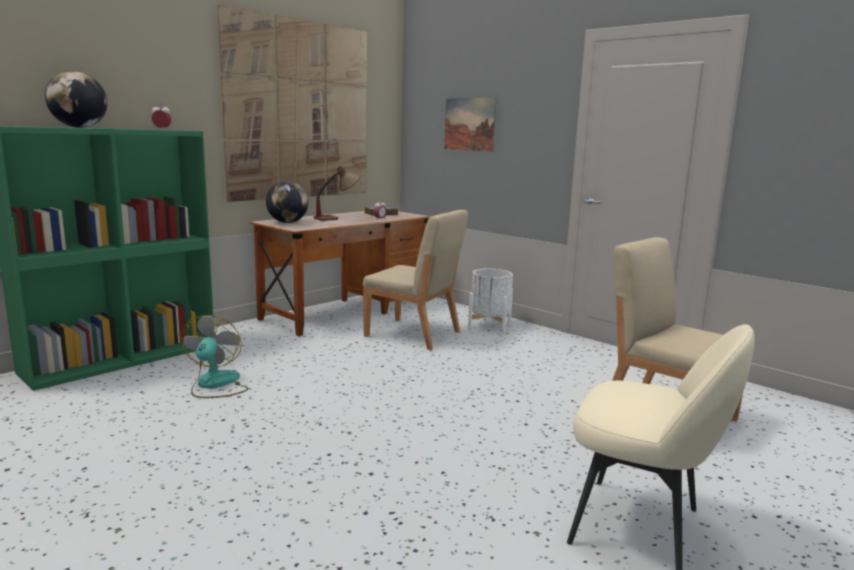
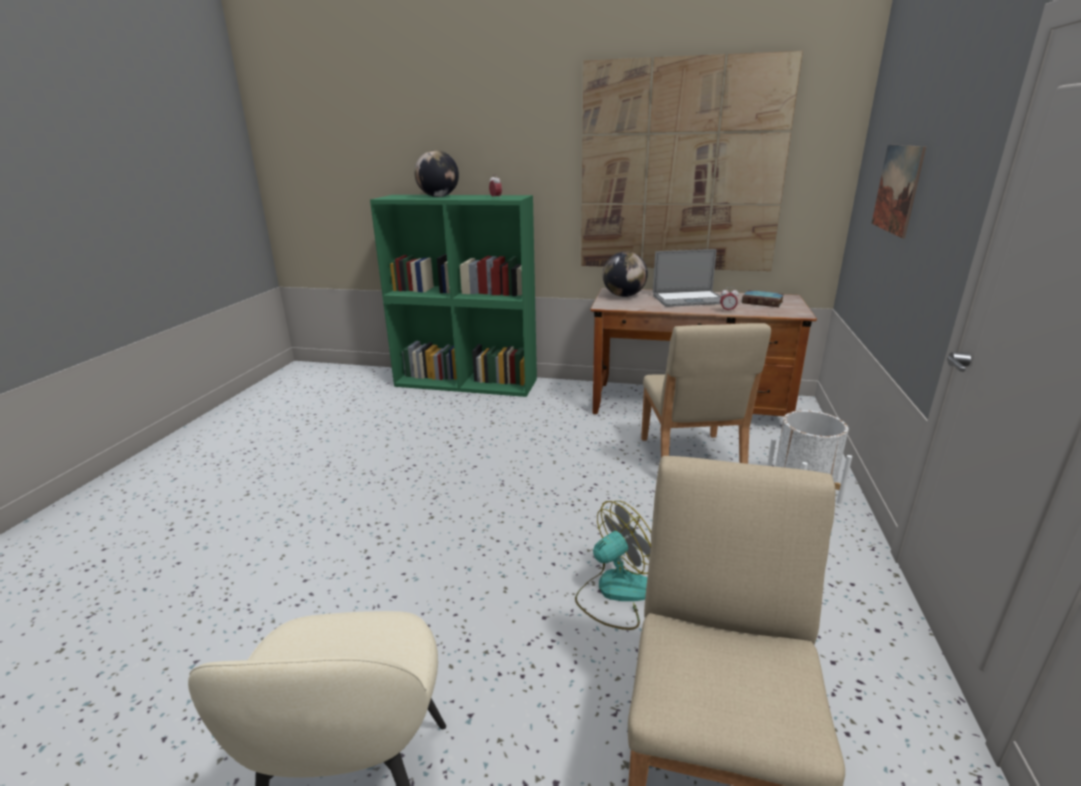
camera: 60 degrees right, 10 degrees up
(215, 385) = (459, 429): fan -> fan (615, 593)
(337, 218) = (689, 299): table lamp -> laptop

